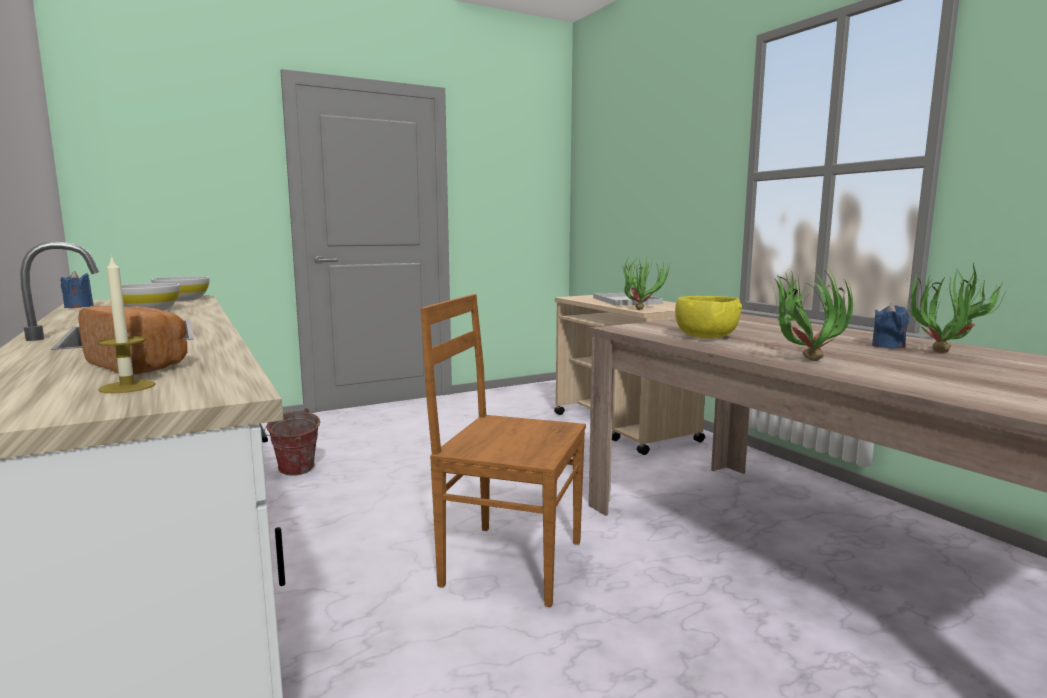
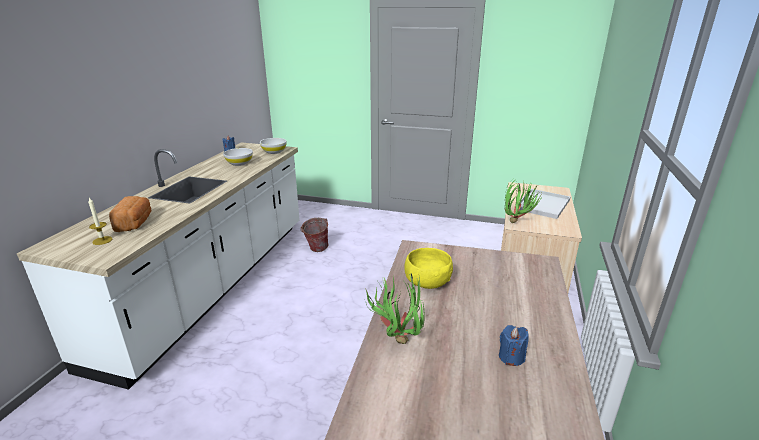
camera: 45 degrees right, 15 degrees up
(508, 562) = (314, 352): brown chair -> none
(944, 355) = (511, 391): potted plant -> none

